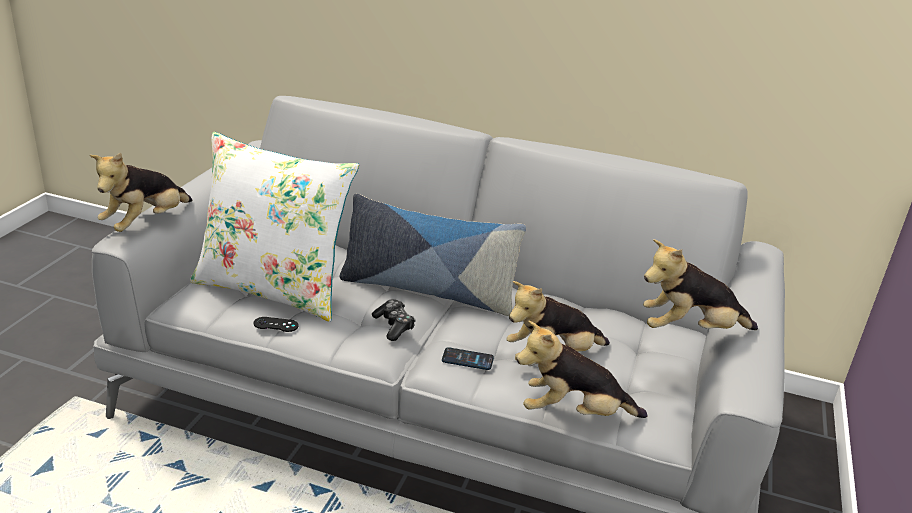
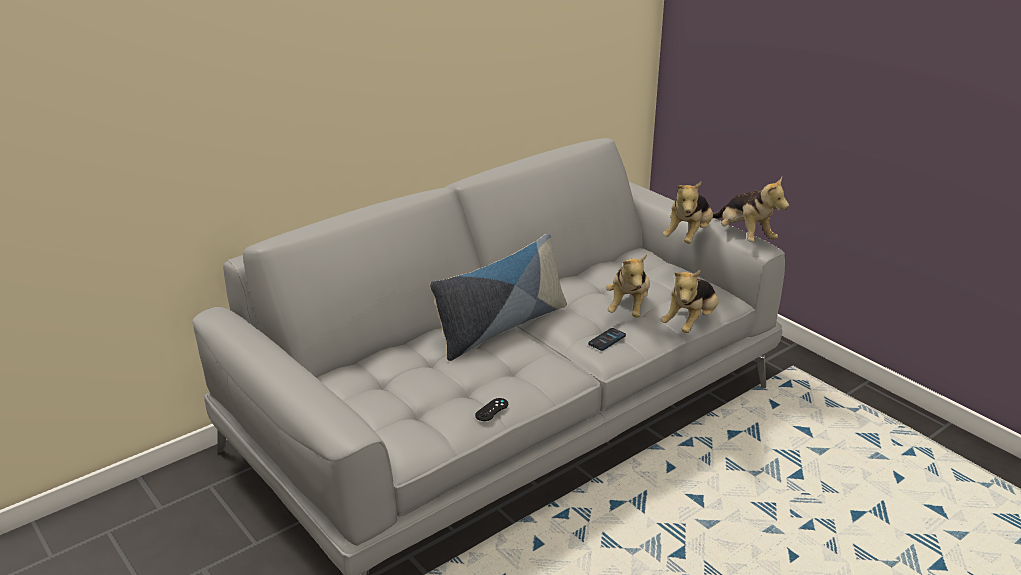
camera: 55 degrees left, 0 degrees up
(146, 223) = (328, 411): plush toy -> plush toy (744, 236)
(273, 288) = (431, 398): white pillow -> none
(394, 326) = (541, 355): game controller -> none

